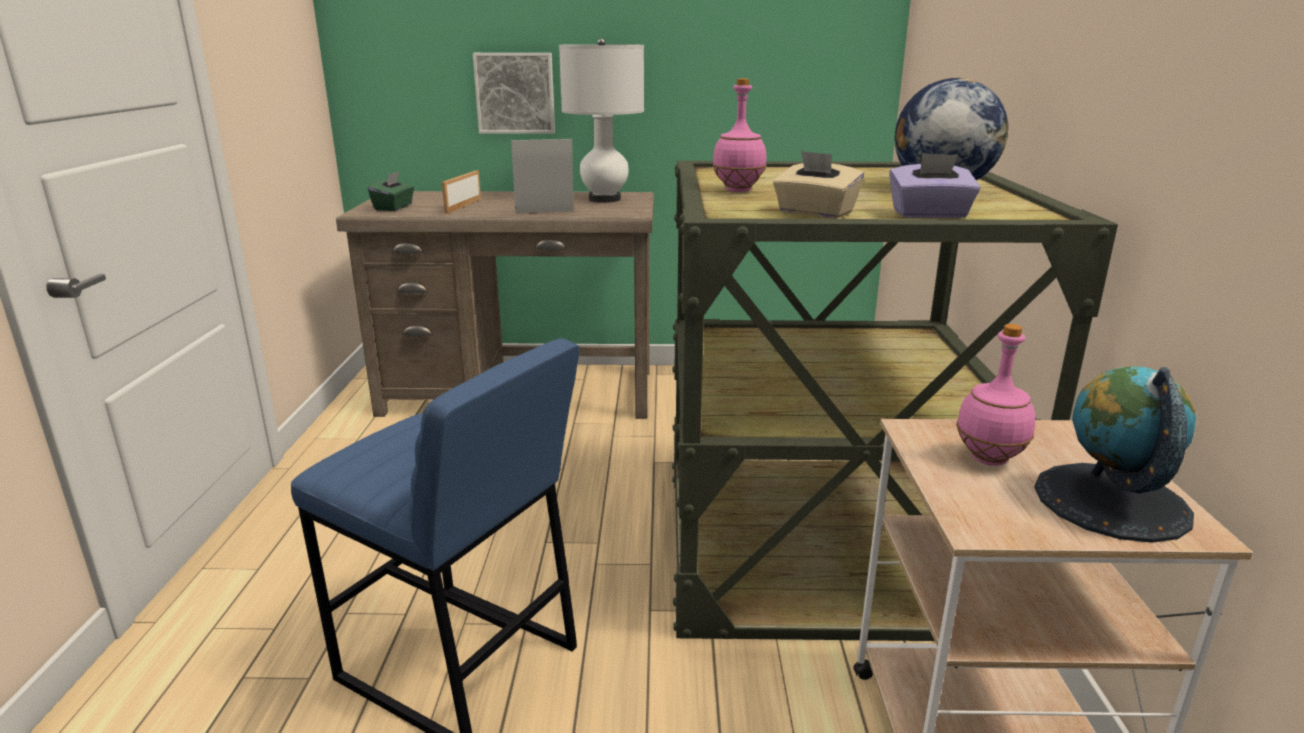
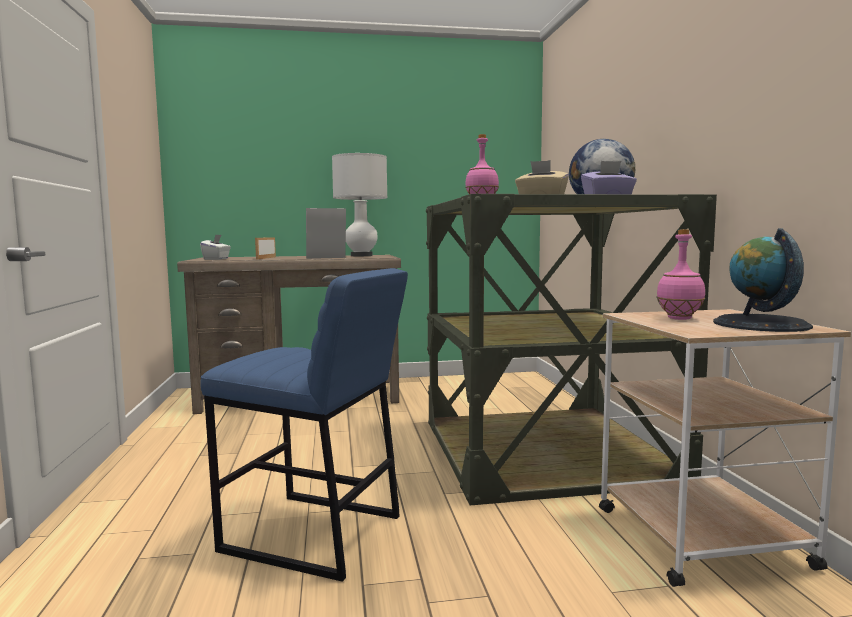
camera: 10 degrees left, 15 degrees down
(394, 207) = (216, 259): green tissue box -> white tissue box
(515, 93) = (297, 192): picture -> none

